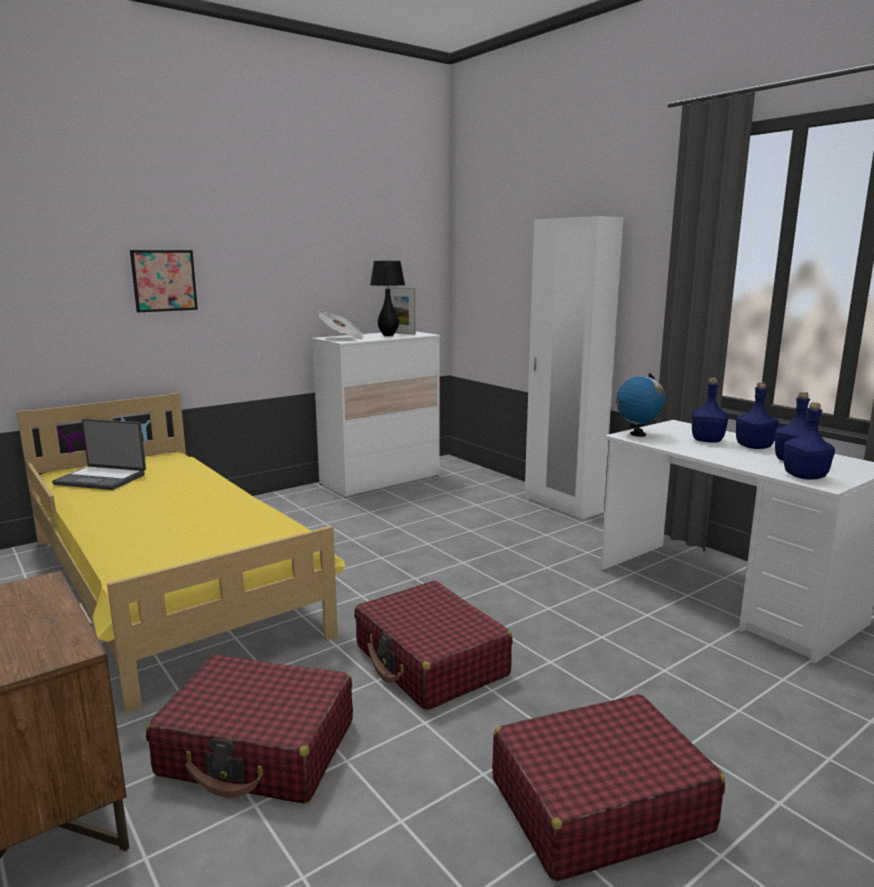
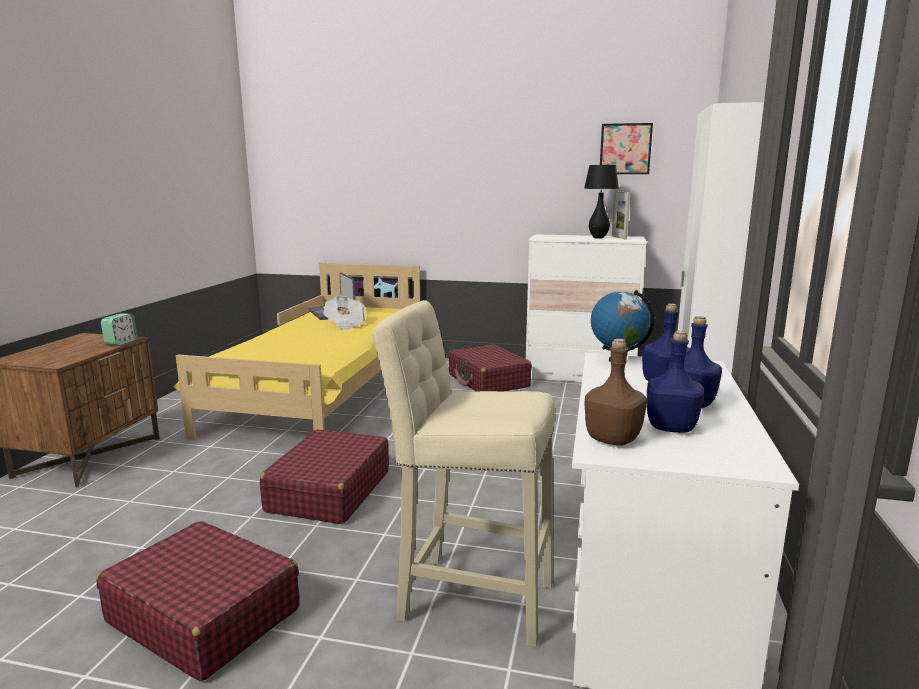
camera: 50 degrees right, 0 degrees up
(50, 590) = (121, 342): none -> alarm clock
(164, 280) = (418, 180): picture -> picture (625, 149)
(258, 748) = (181, 481): red suitcase -> red suitcase (488, 381)
(342, 338) = (550, 236): newspaper -> newspaper (345, 324)
(684, 660) = (469, 597): none -> beige stool
(804, 476) = (613, 439): blue bottle -> brown bottle

